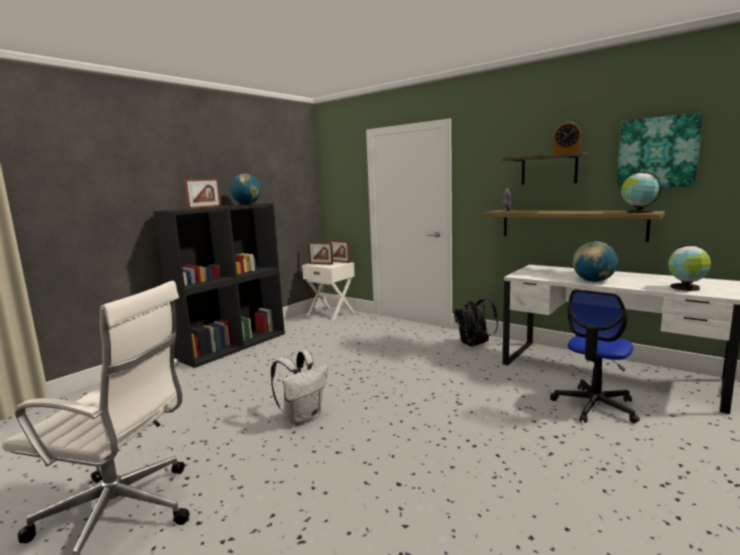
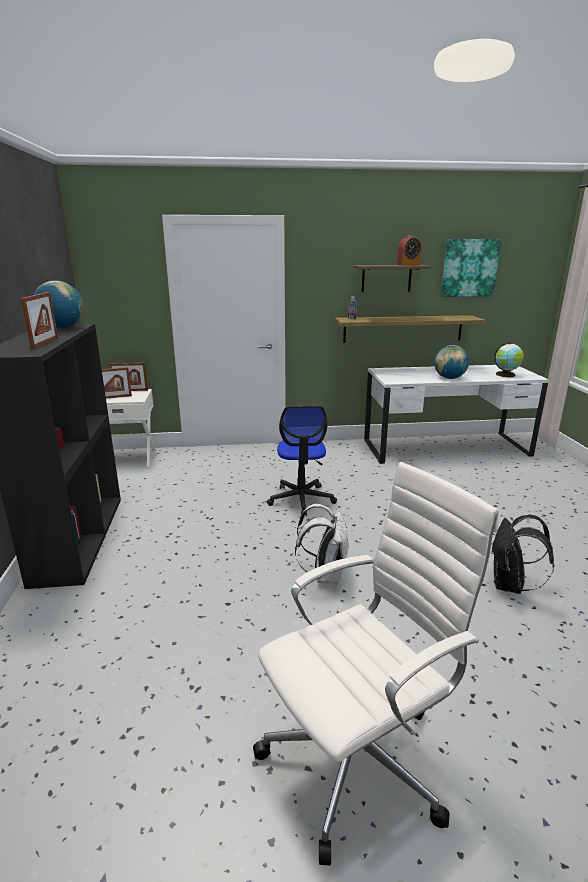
camera: 45 degrees left, 10 degrees up
(474, 344) = (331, 452): black backpack -> black backpack (510, 585)
(594, 406) = (478, 476): office chair -> office chair (301, 499)
(638, 212) = (463, 317): globe -> none

